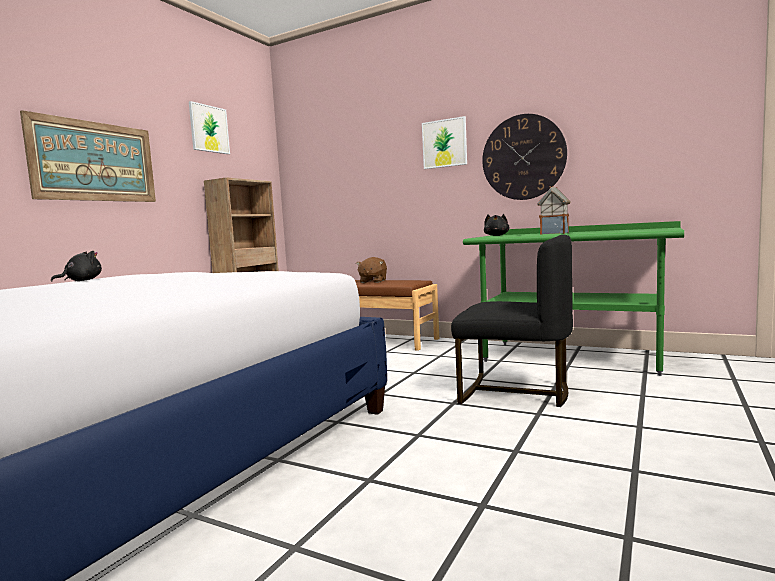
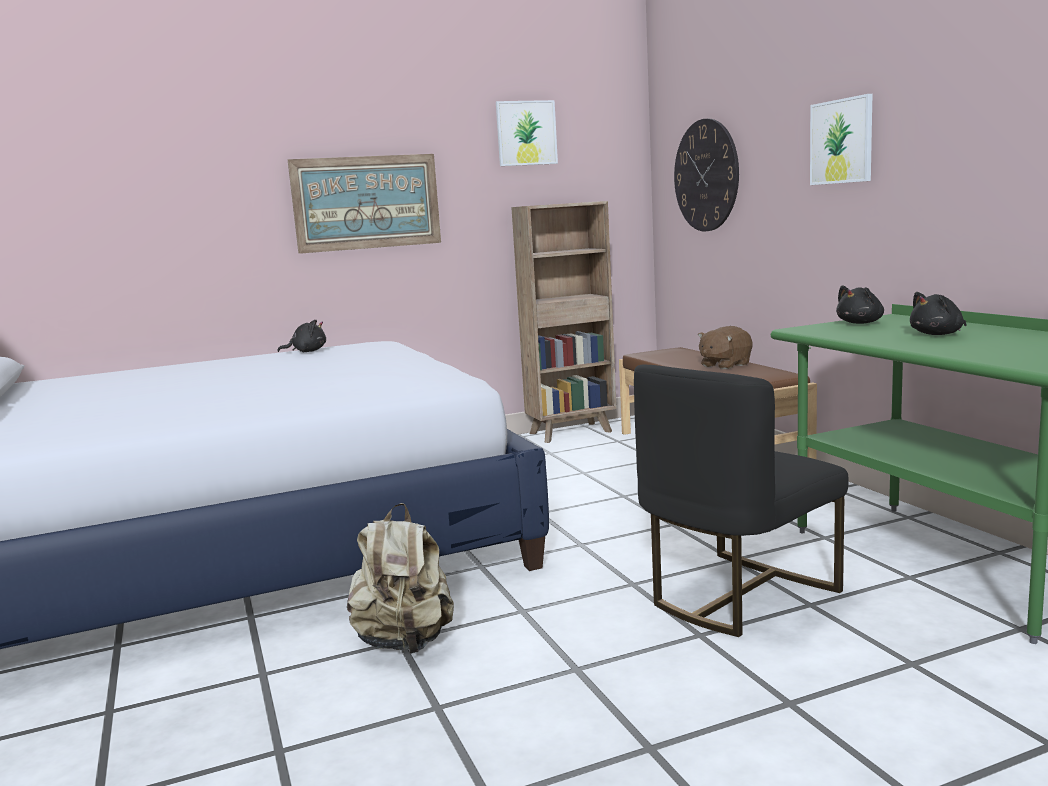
camera: 40 degrees right, 5 degrees up
(376, 479) = (405, 642): none -> beige backpack
(515, 392) = (737, 595): black chair -> black chair turned 75 degrees clockwise
(523, 157) = (954, 174): wall clock -> wall clock (706, 175)
(554, 233) = (938, 334): toy house -> black plush toy

